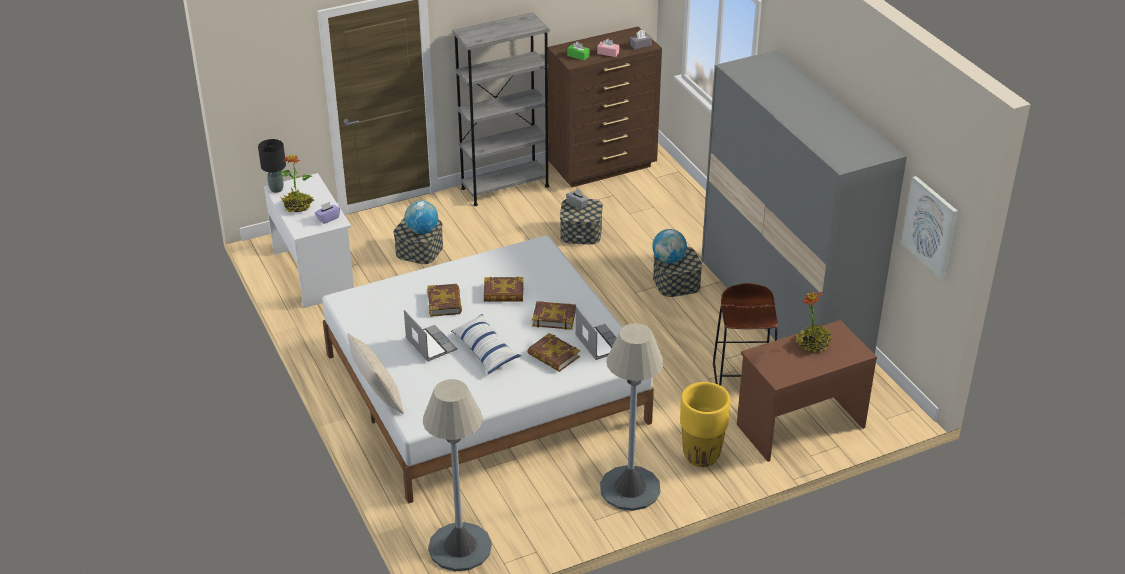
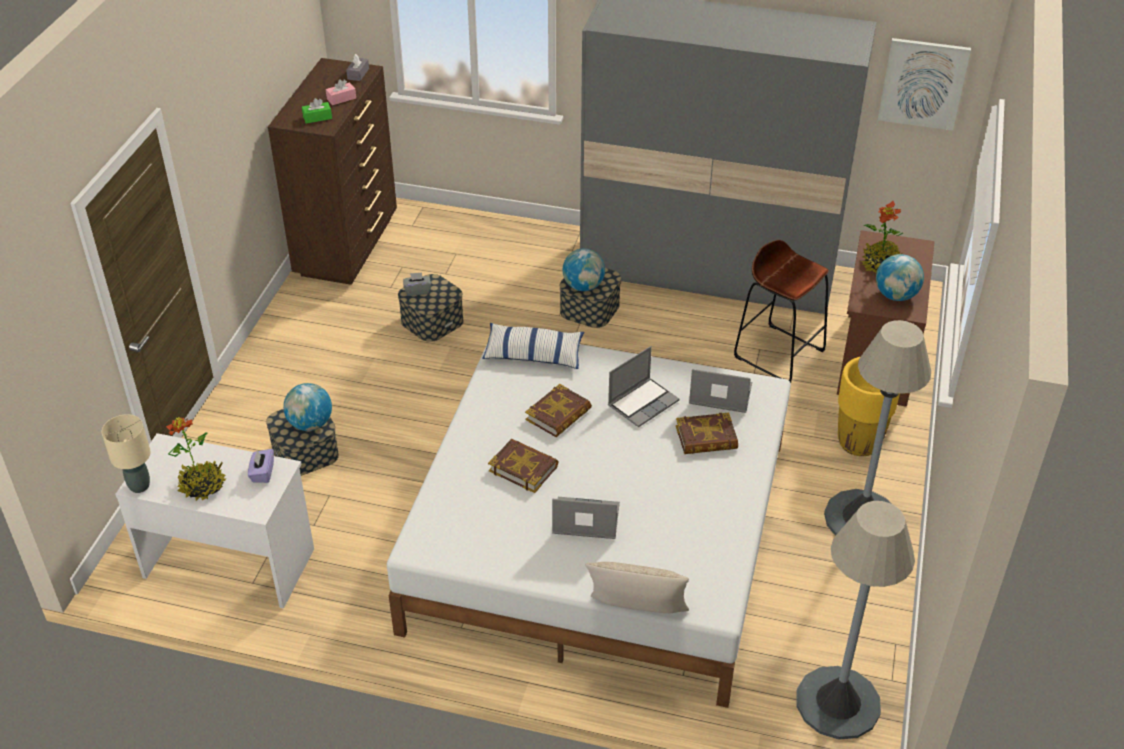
camera: 50 degrees left, 5 degrees up
(276, 189) = (139, 485): black table lamp -> beige table lamp
(485, 350) = (643, 483): pillow -> pillow (533, 354)
(505, 187) = (285, 327): grey bookcase -> none
(554, 318) = (643, 402): book -> laptop
(787, 365) = (896, 295): none -> globe

